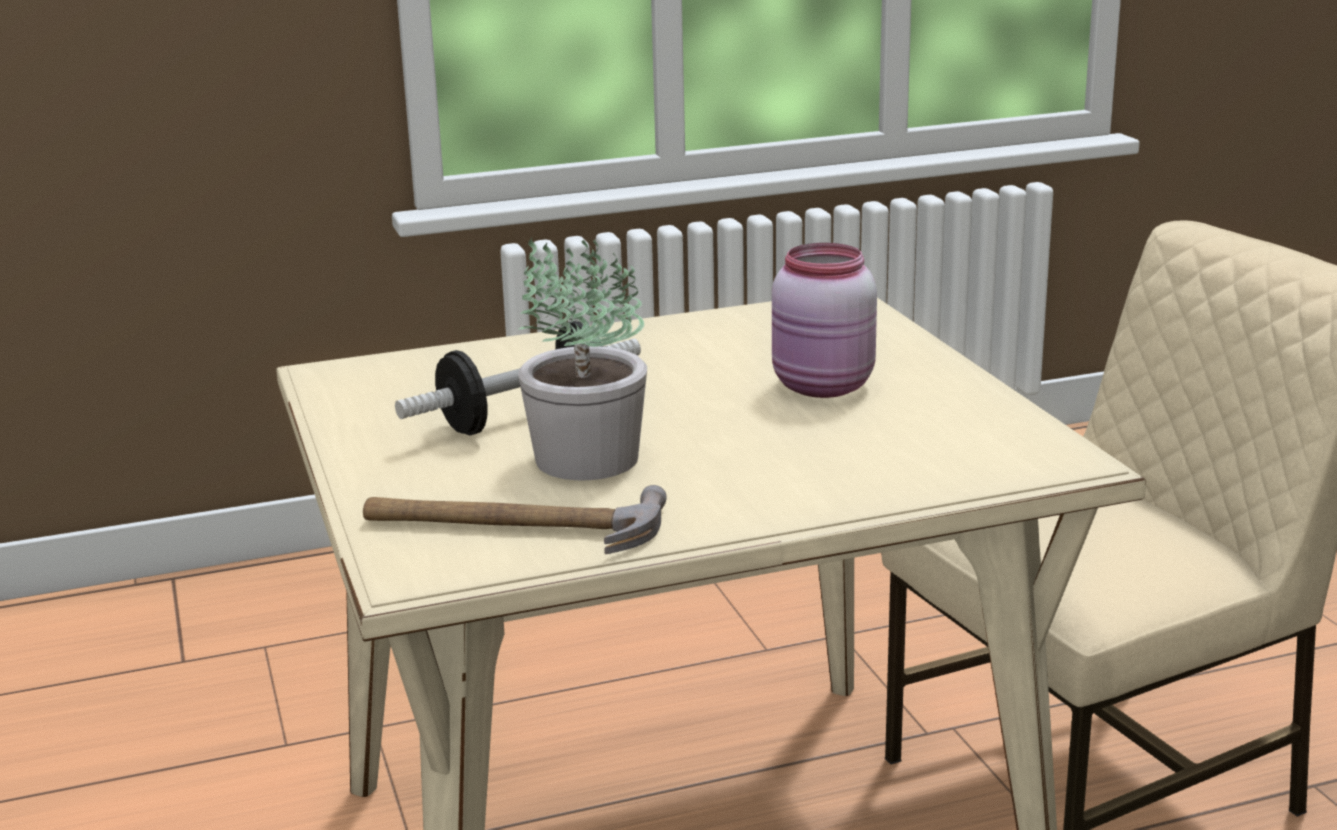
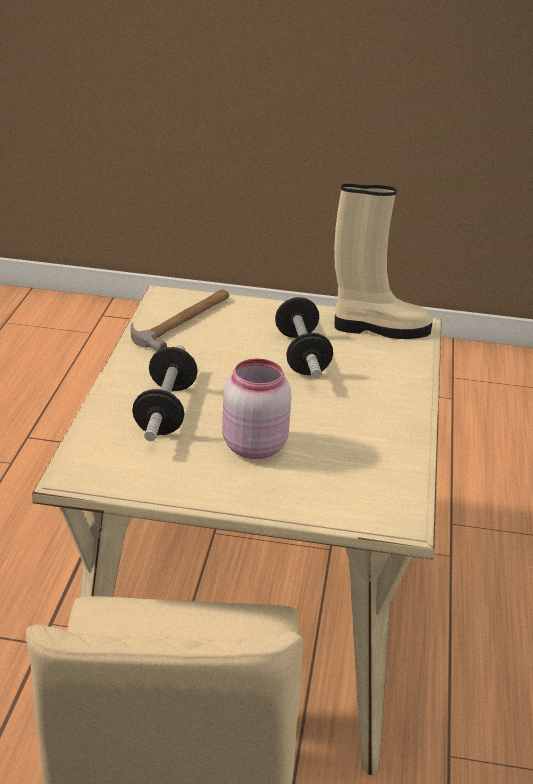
camera: 115 degrees right, 10 degrees up
(367, 389) = (378, 328): none -> beige boot
(584, 459) = (231, 353): potted plant -> none
(825, 454) = (166, 411): none -> dumbbell

